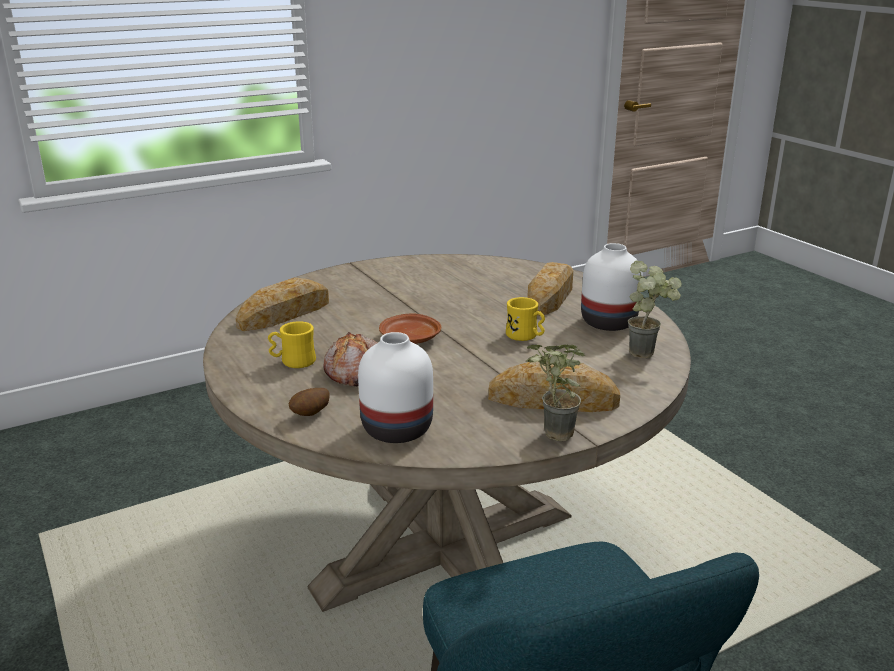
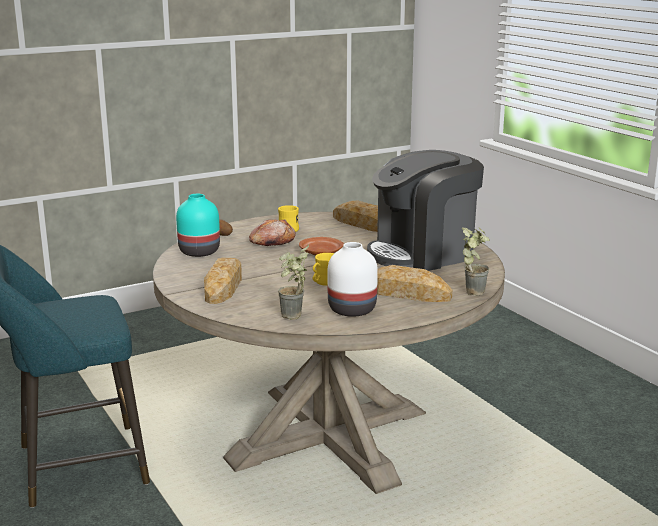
camera: 90 degrees right, 5 degrees down
(398, 430) = (198, 252): white vase -> turquoise vase
(416, 284) = (423, 253): none -> coffee machine
(550, 435) = (179, 284): potted plant -> potted plant (473, 290)

